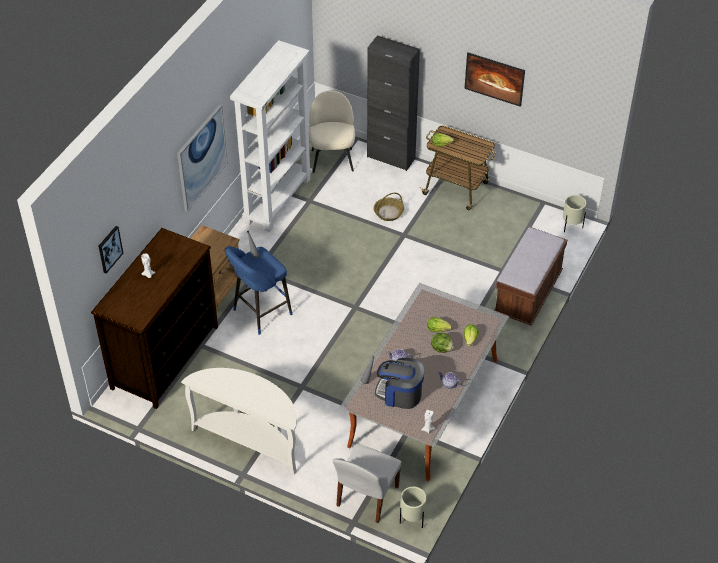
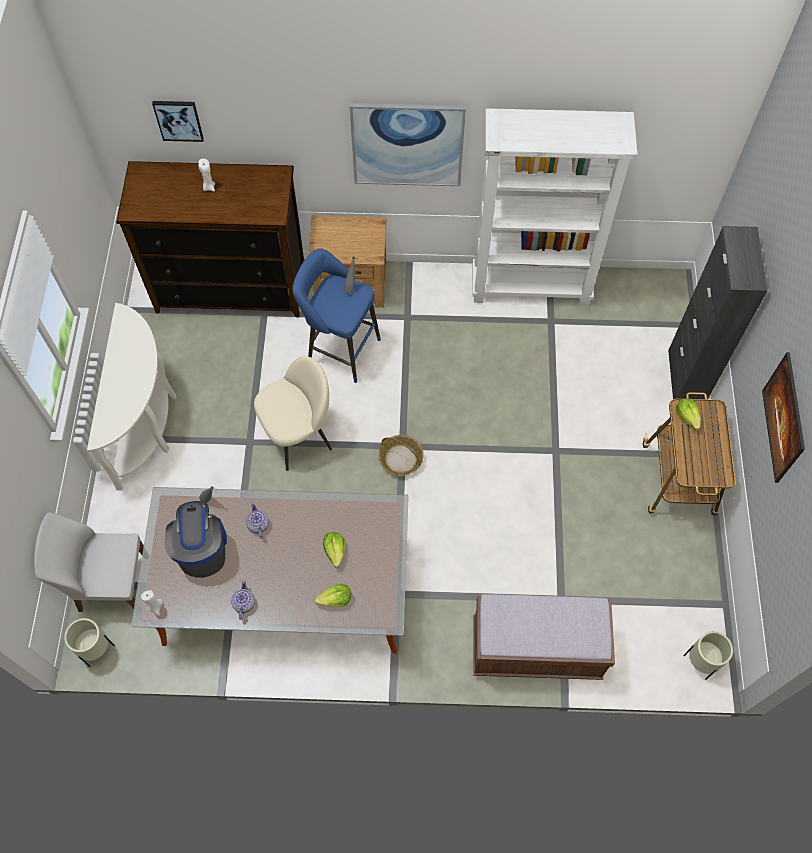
camera: 65 degrees right, 15 degrees up
(332, 159) = (638, 314): beige chair -> beige chair (298, 435)
(388, 213) = (584, 417): basket -> basket (400, 459)
(442, 348) = (303, 569): lettuce -> none

